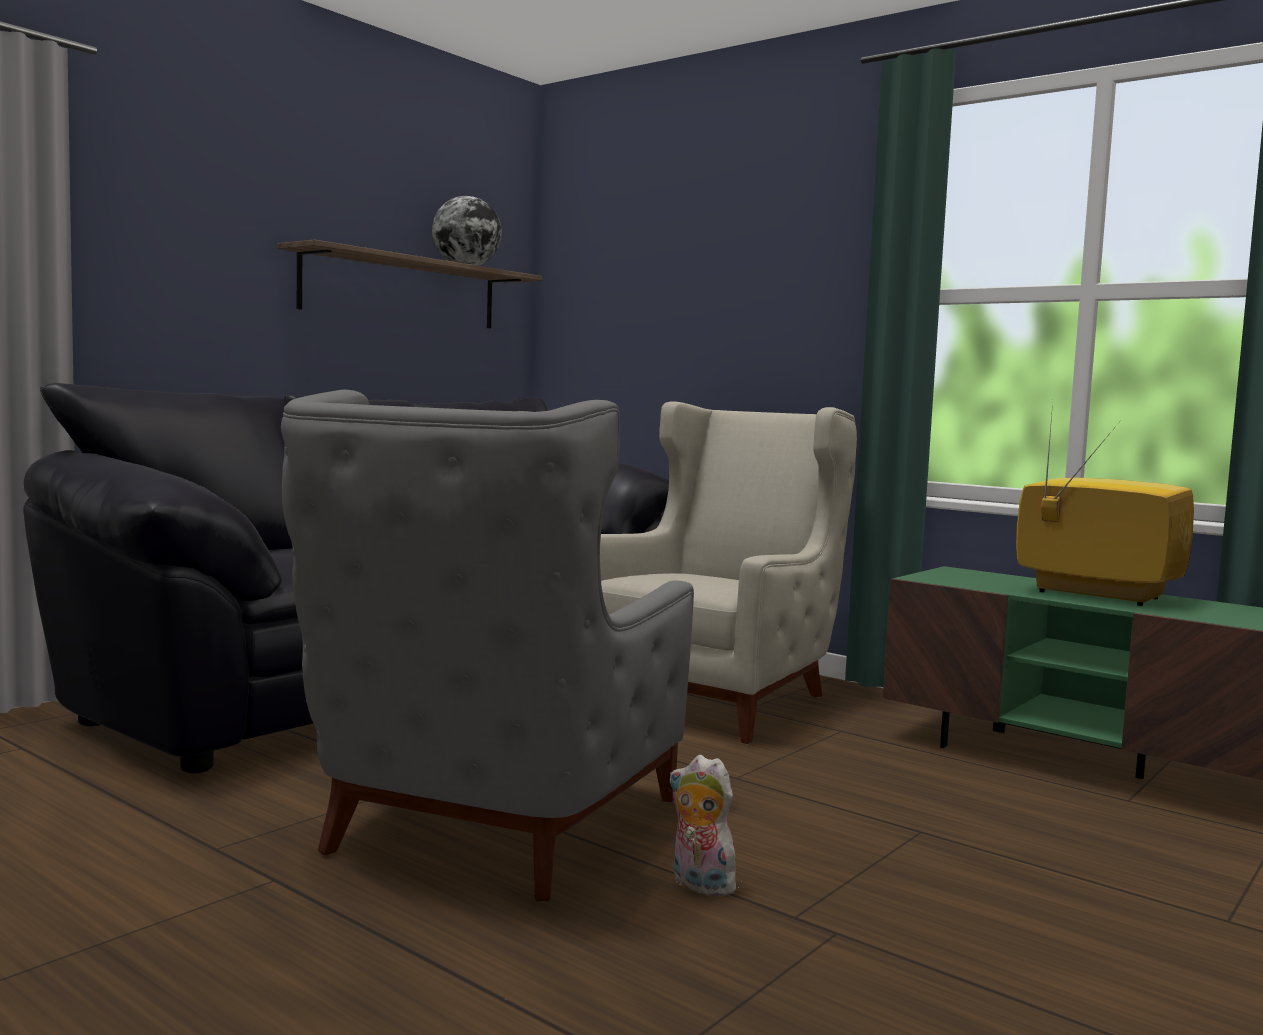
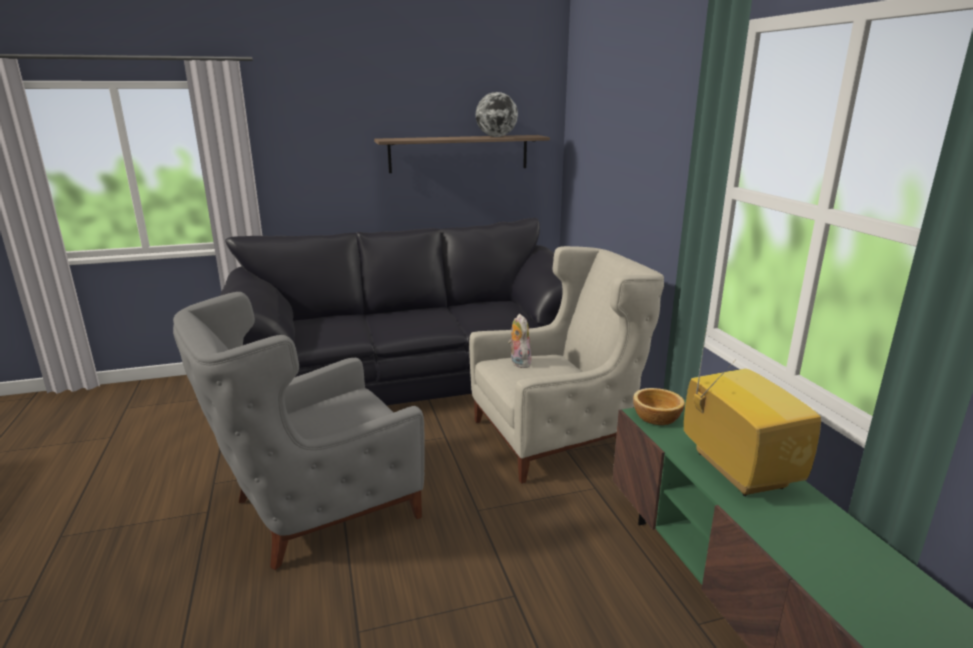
camera: 35 degrees right, 15 degrees up
(698, 885) = (348, 587): plush toy -> plush toy (518, 362)
(941, 579) = (655, 418): none -> bowl

